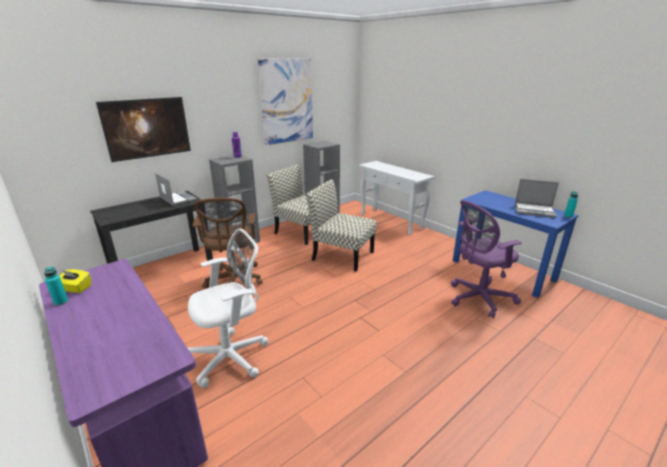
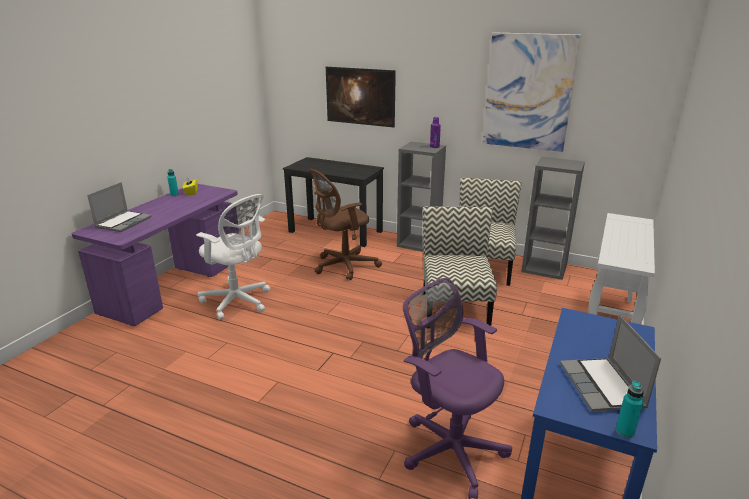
camera: 65 degrees right, 0 degrees up
(177, 199) = (358, 170): laptop -> laptop (123, 222)

